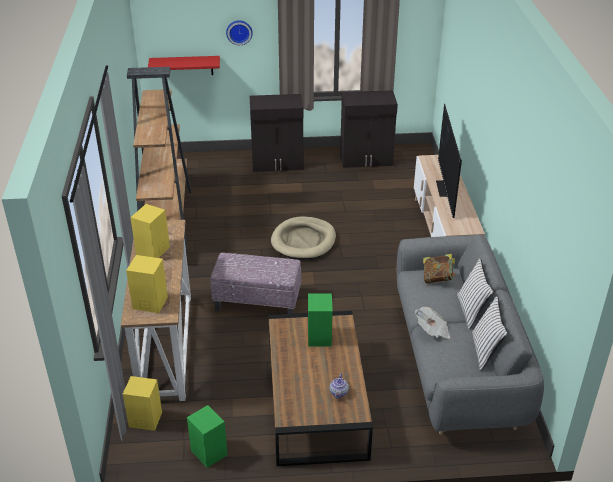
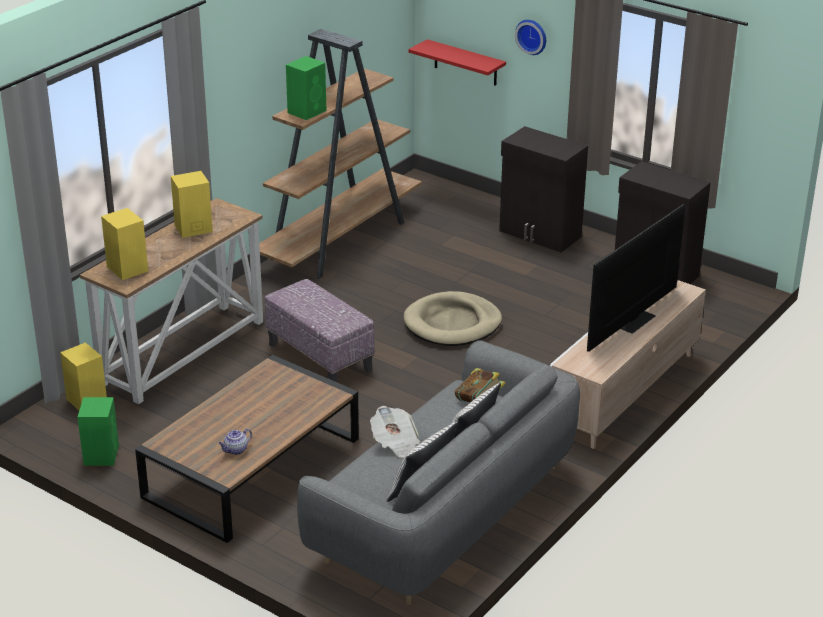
camera: 40 degrees right, 5 degrees down
(319, 336) = (290, 396): green speaker -> green speaker (307, 111)

